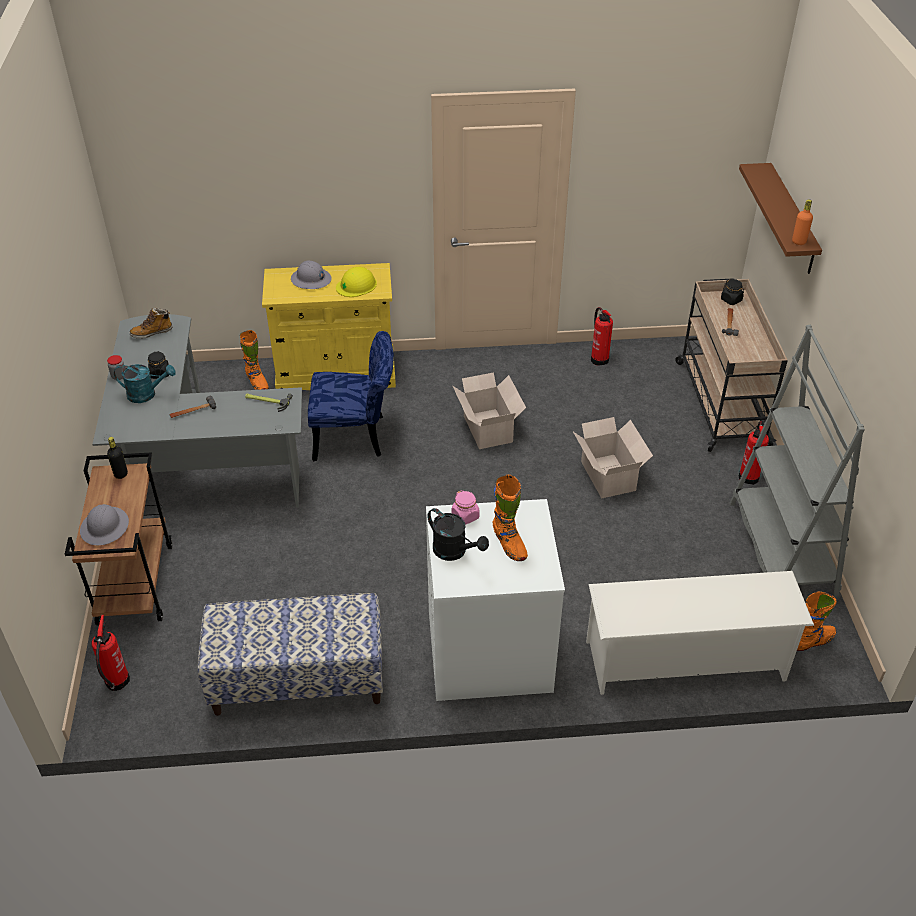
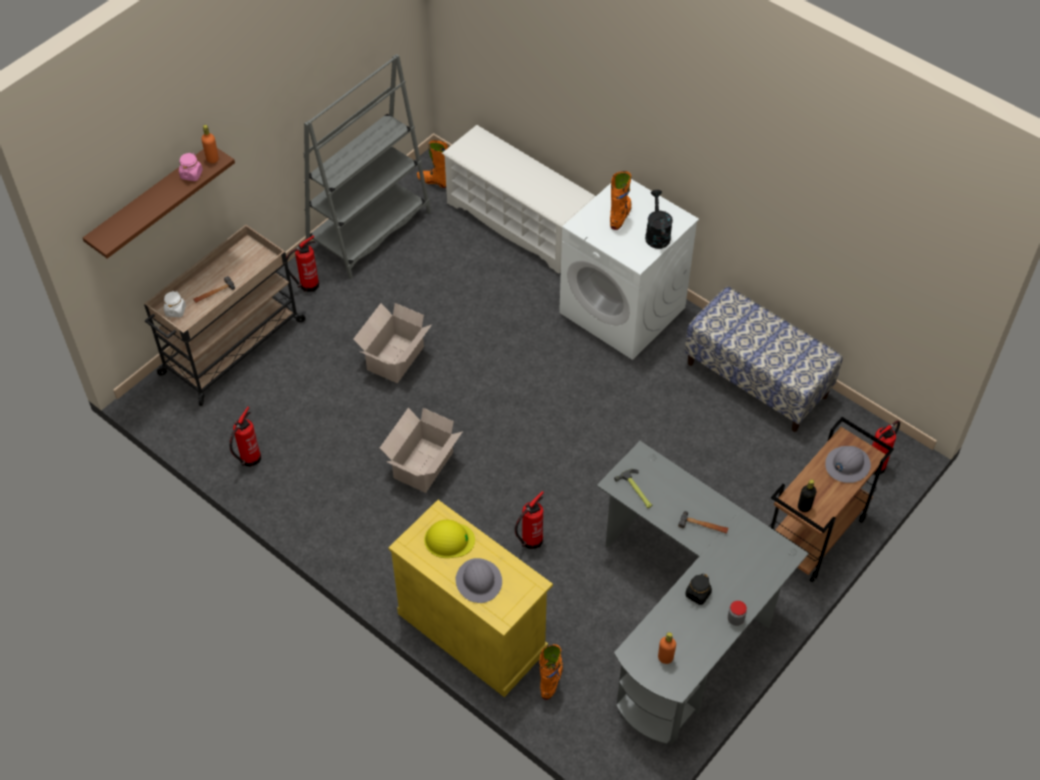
camera: 135 degrees left, 10 degrees up
(147, 394) = (727, 576): turquoise watering can -> none
(152, 332) = (665, 658): boot -> orange bottle
(356, 437) = (530, 541): blue chair -> fire extinguisher
(465, 516) = (624, 250): pink jar -> pink jar (191, 174)
(731, 300) = (175, 310): black jar -> white jar

